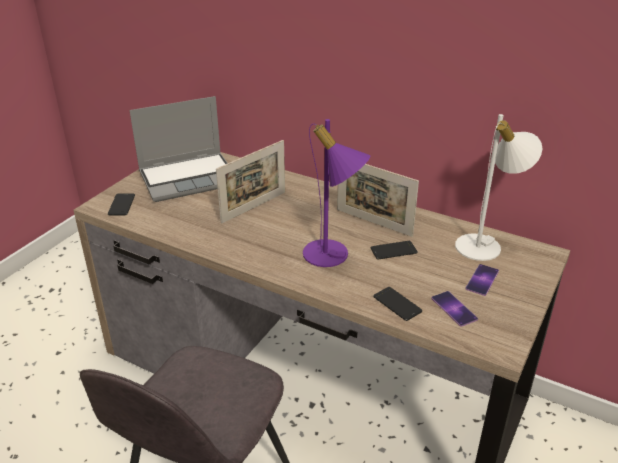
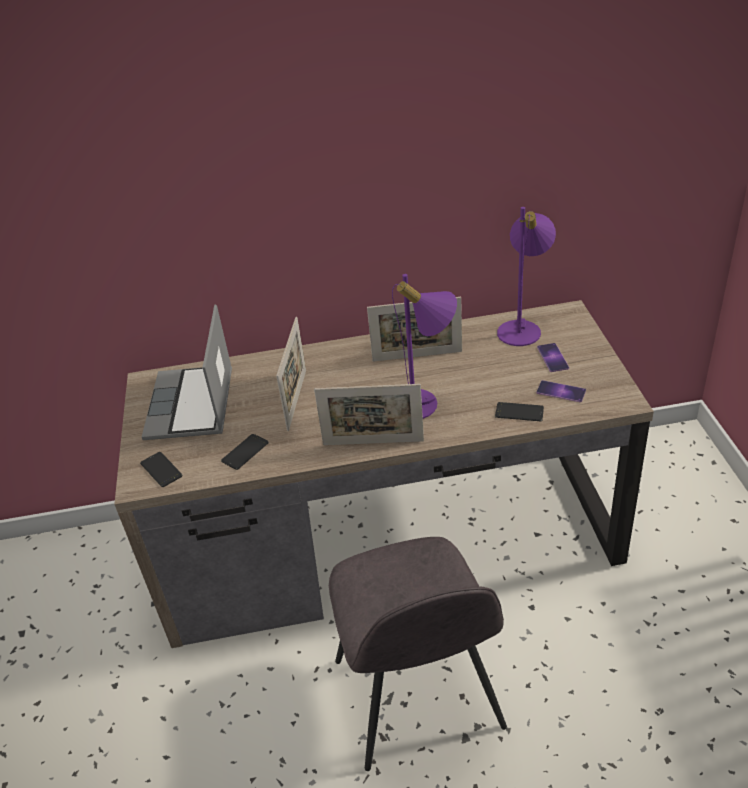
camera: 35 degrees left, 5 degrees up
(189, 178) = (192, 405): laptop -> laptop turned 150 degrees clockwise
(262, 262) = (373, 443): none -> picture frame
(393, 251) = (463, 371): phone -> phone (245, 452)
(486, 245) = (523, 328): white table lamp -> purple table lamp

